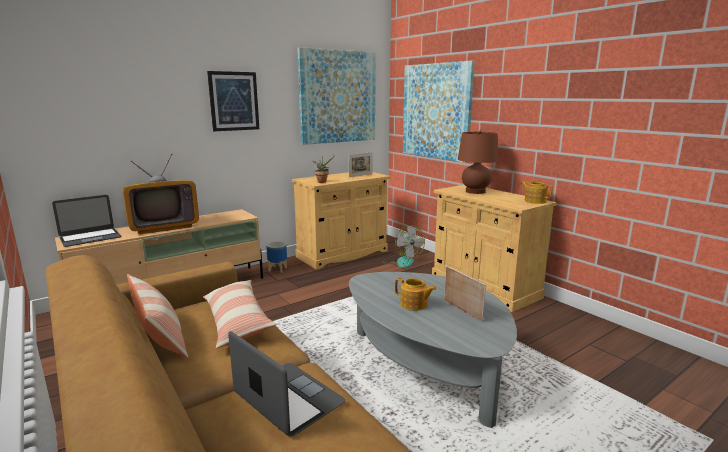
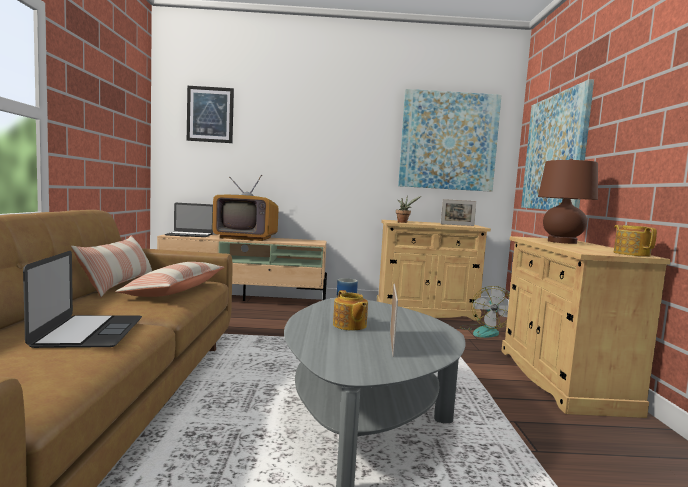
camera: 35 degrees right, 10 degrees down
(234, 101) = (332, 137): picture -> picture (210, 114)

